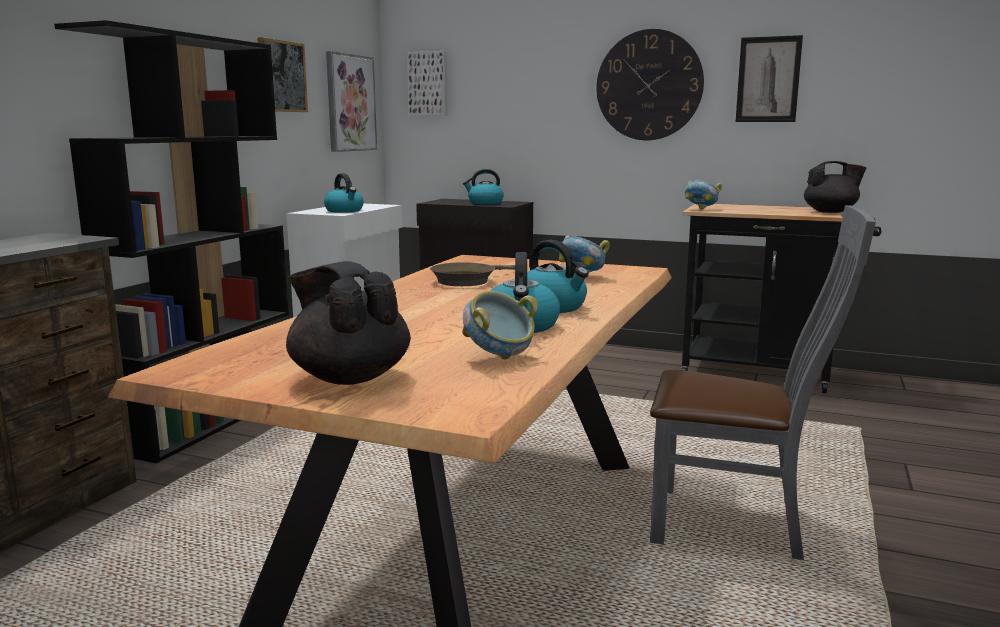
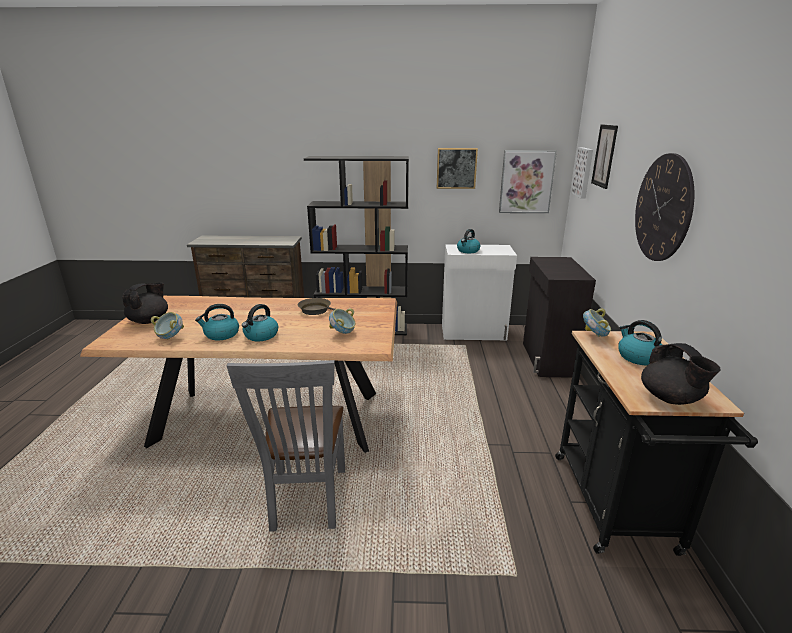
camera: 70 degrees right, 10 degrees up
(485, 203) = (561, 270): kettle -> kettle (637, 357)
(768, 79) = (732, 231): picture -> picture (604, 156)

